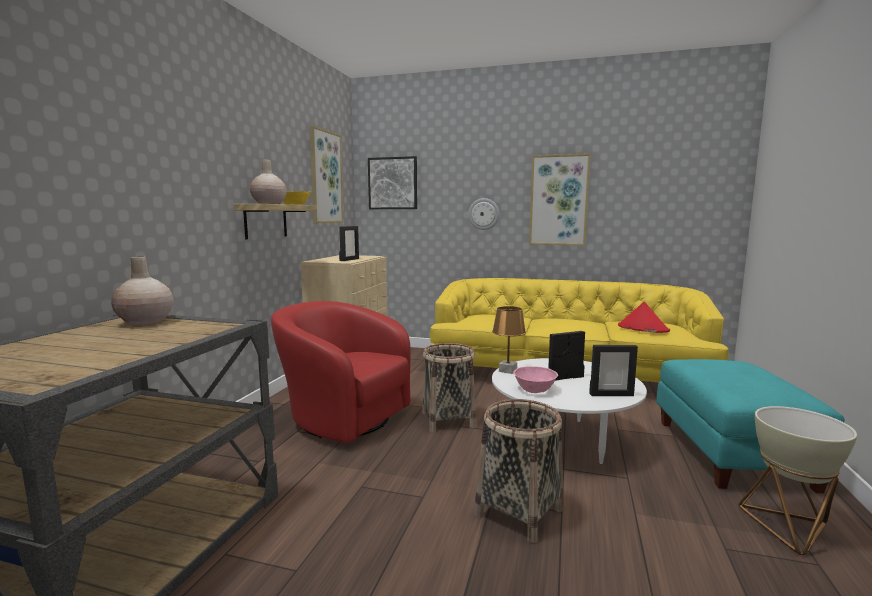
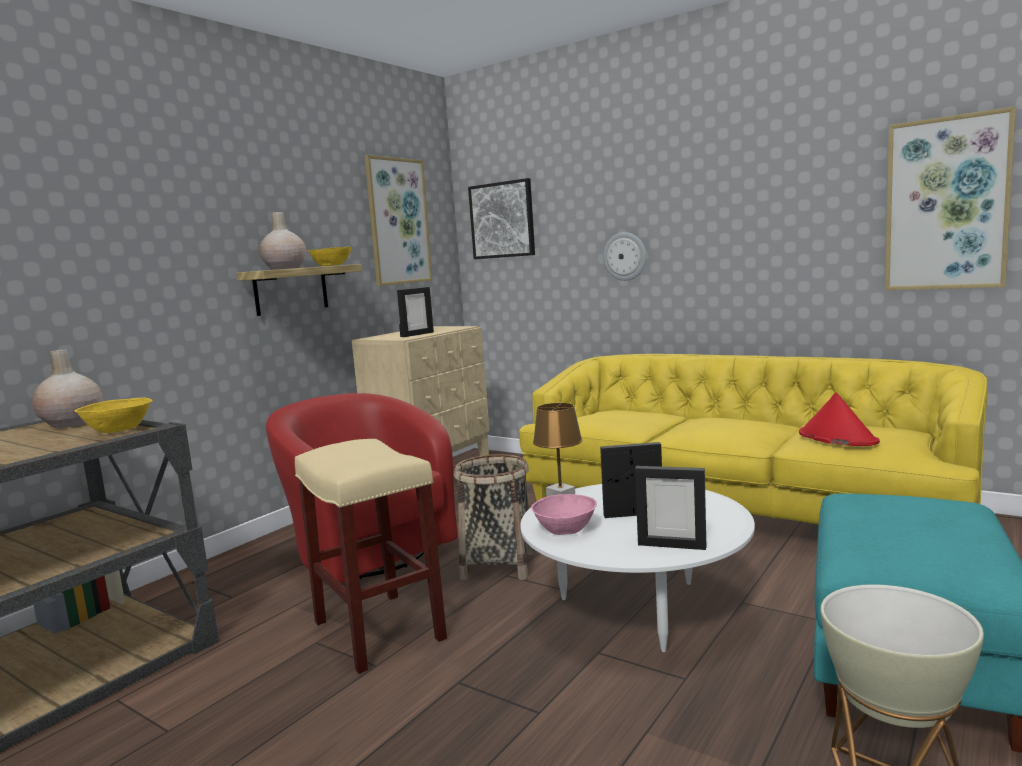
camera: 20 degrees right, 0 degrees up
(209, 325) = (118, 429): none -> yellow bowl
(401, 472) = (377, 630): none -> beige stool
(519, 512) = (478, 704): basket -> none
(558, 200) = (735, 227): picture -> picture (946, 204)

